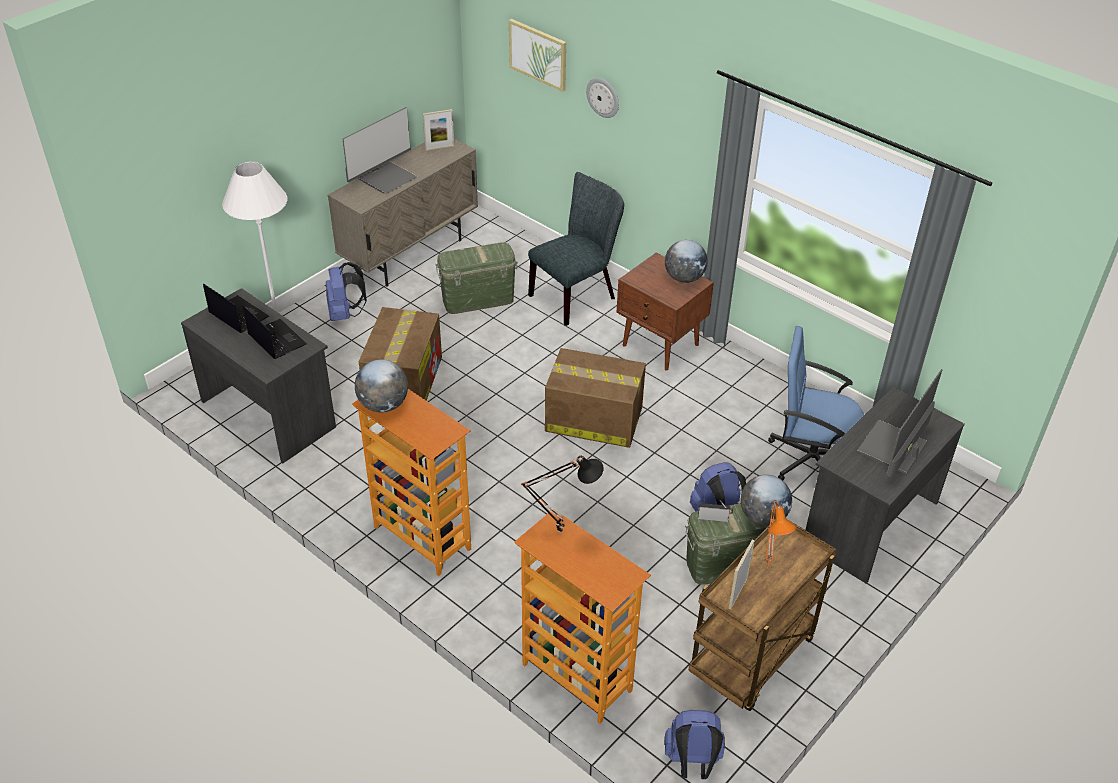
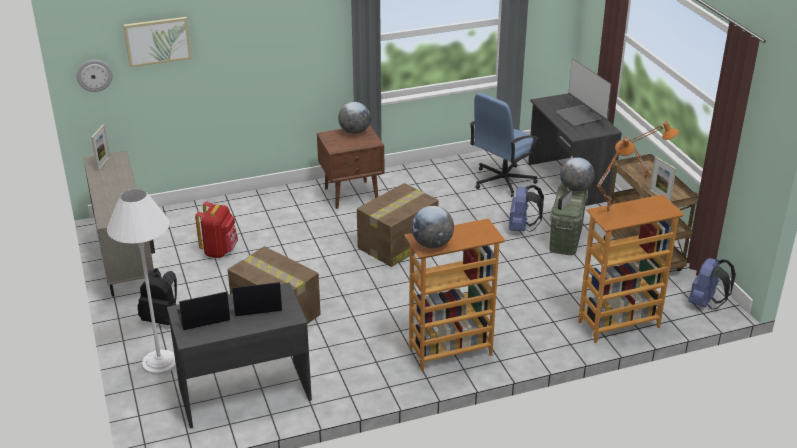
camera: 60 degrees left, 10 degrees down
(345, 314) = (162, 319): blue backpack -> black backpack
(387, 178) = (113, 196): monitor -> none
(478, 299) = (219, 251): green storage box -> red backpack
(560, 530) = (607, 212): black table lamp -> orange table lamp
(577, 295) = (264, 208): grey chair -> none
(603, 97) = (230, 43): wall clock -> wall clock (94, 75)

